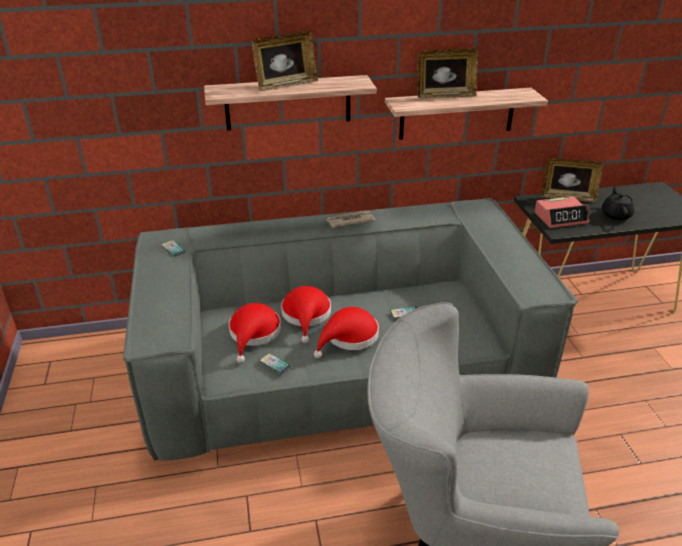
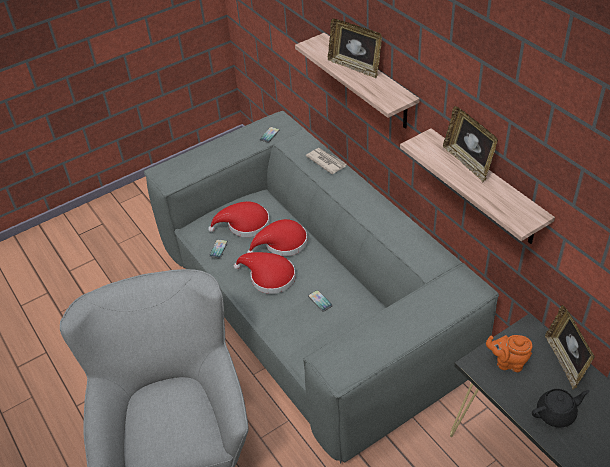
camera: 70 degrees right, 10 degrees up
(349, 220) = (375, 208): newspaper -> newspaper (326, 162)
(561, 218) = (508, 362): alarm clock -> orange teapot

